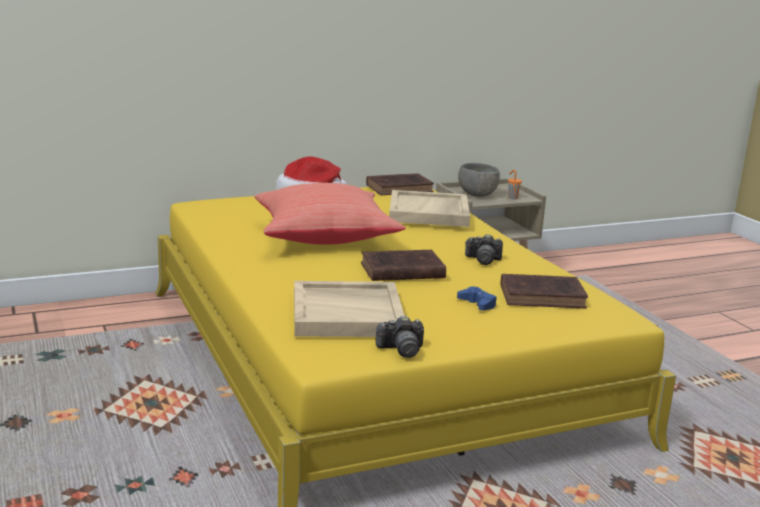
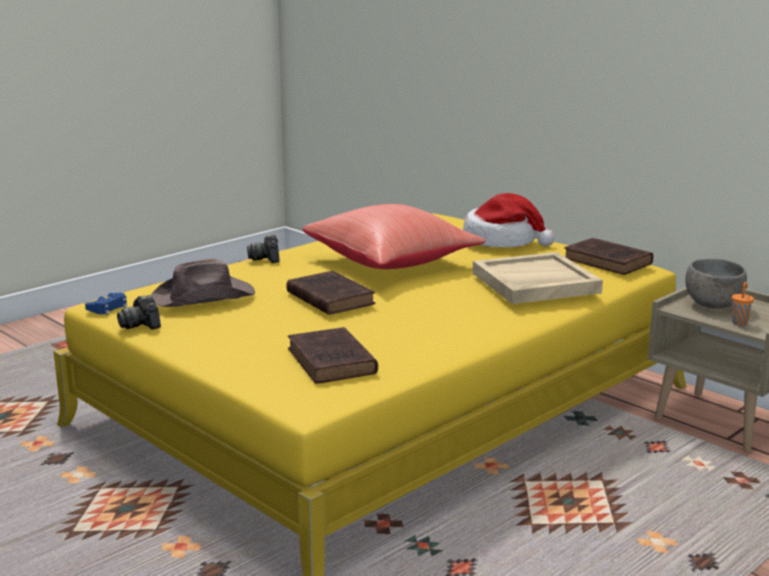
camera: 70 degrees right, 0 degrees up
(348, 314) = (203, 297): beige tray -> brown hat
(477, 304) = (279, 337): blue game controller -> blue game controller (108, 308)
(483, 260) = (421, 326): camera -> camera (266, 258)

